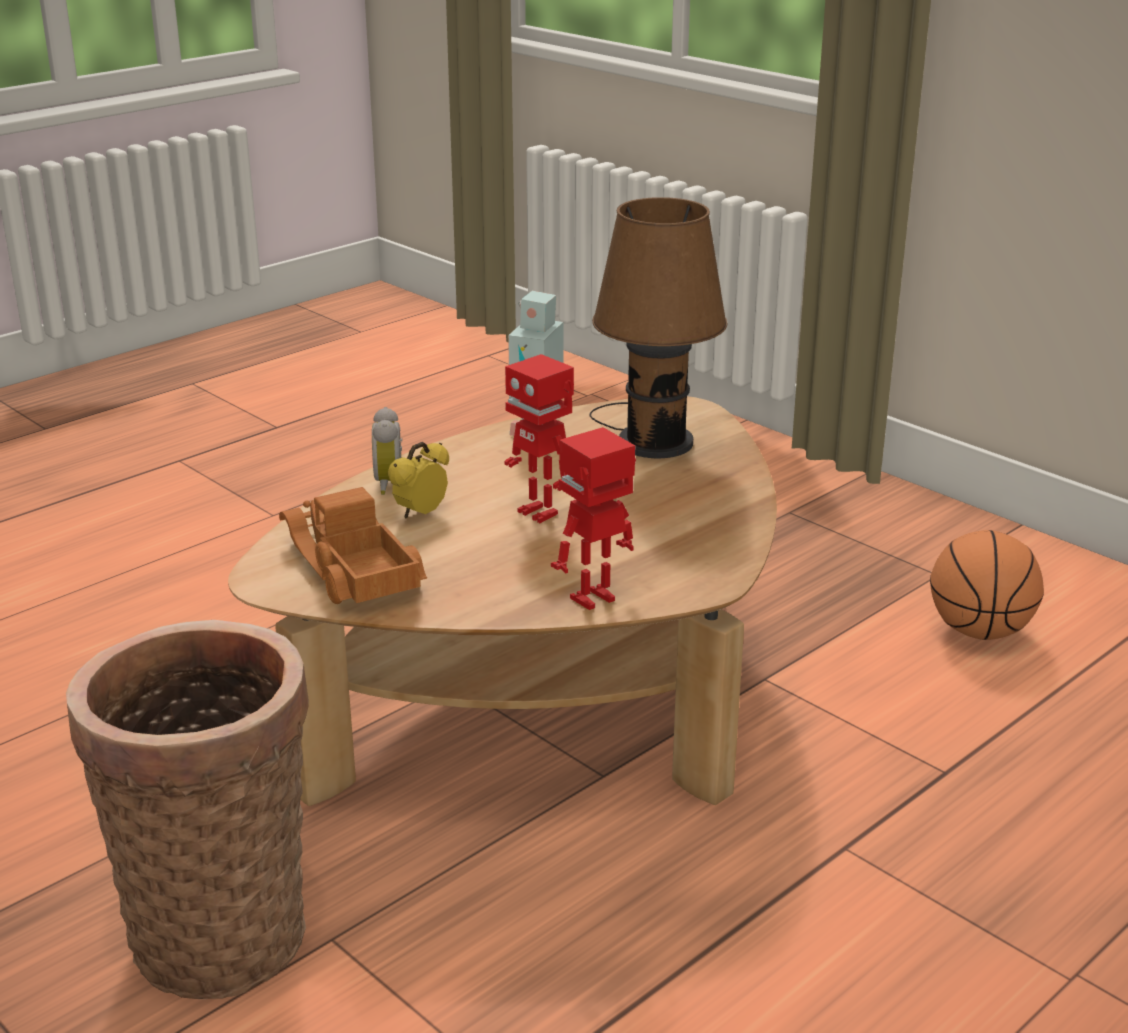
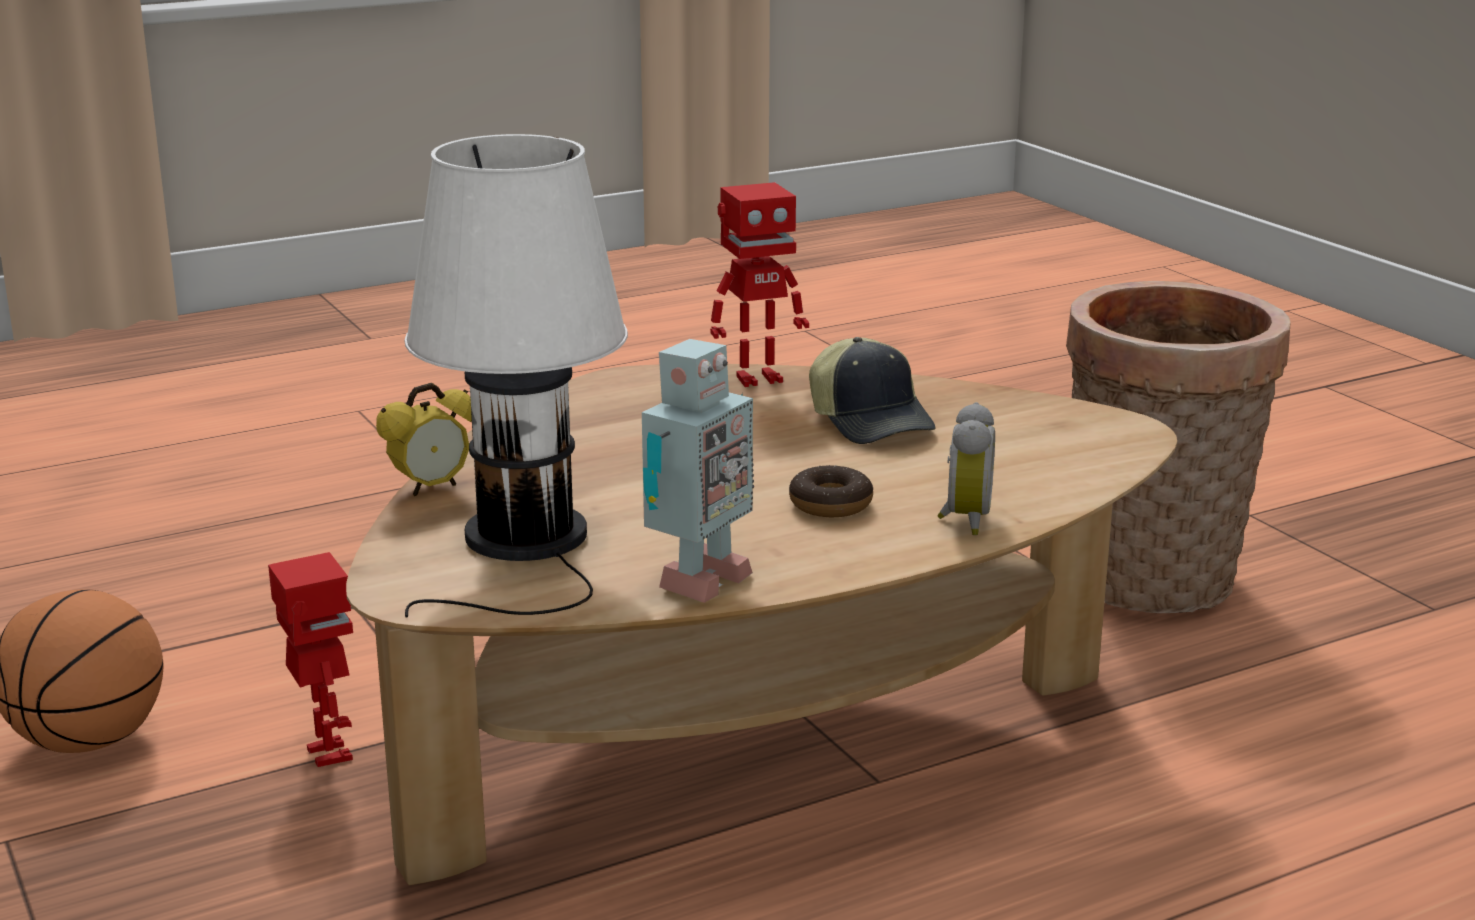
camera: 165 degrees left, 5 degrees down
(350, 568) = (1026, 430): toy truck -> none
(421, 514) = (929, 477): alarm clock -> alarm clock (431, 488)
(477, 562) = (871, 421): none -> cap
(482, 485) = (830, 504): none -> donut
(540, 512) = (767, 462): toy robot -> toy robot (326, 754)
(652, 439) = (525, 542): brown table lamp -> white table lamp

